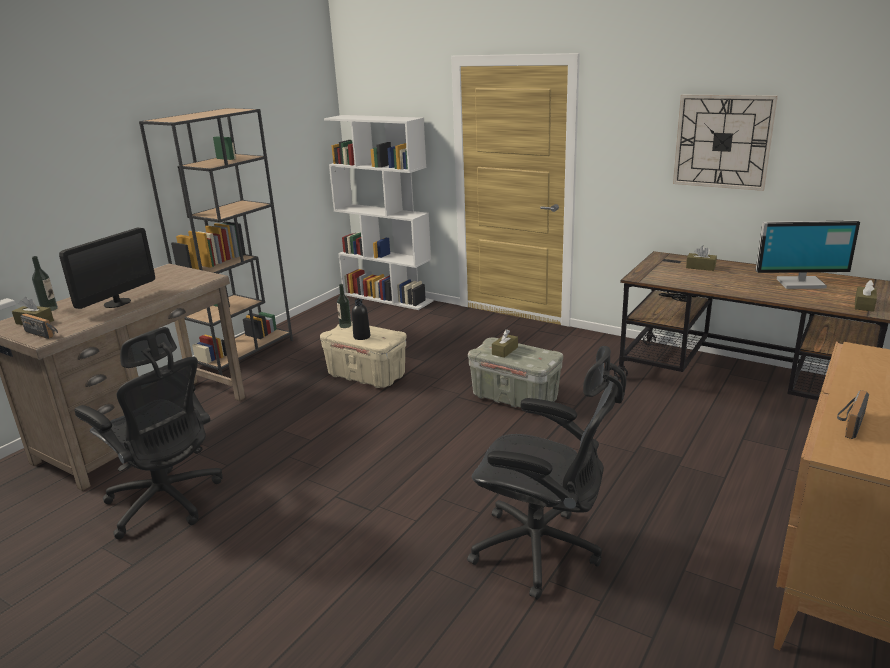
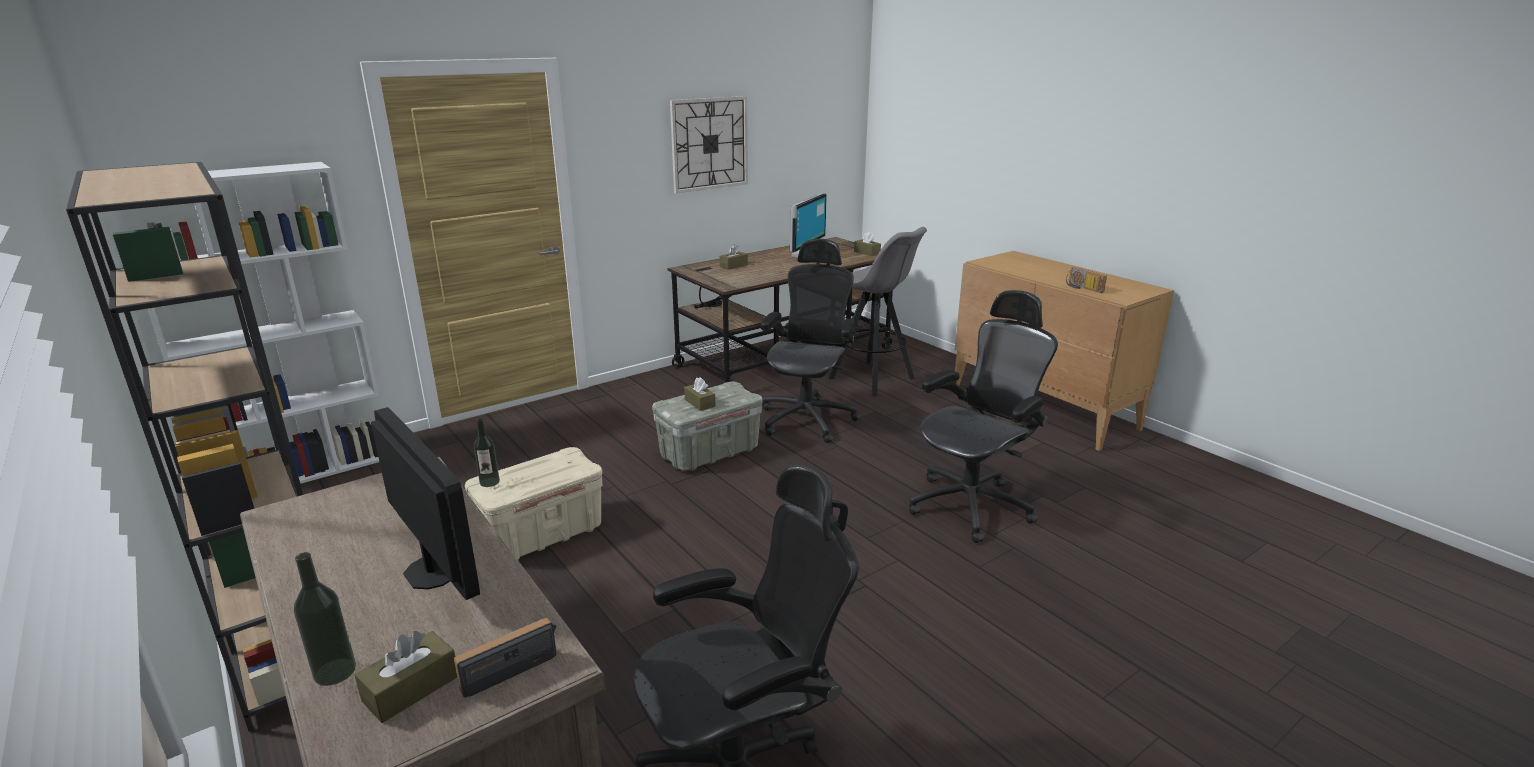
camera: 70 degrees left, 0 degrees up
(362, 337) = (547, 476): black bottle -> none
(624, 424) = (808, 418): none -> office chair
(760, 440) = (873, 379): none -> grey stool

